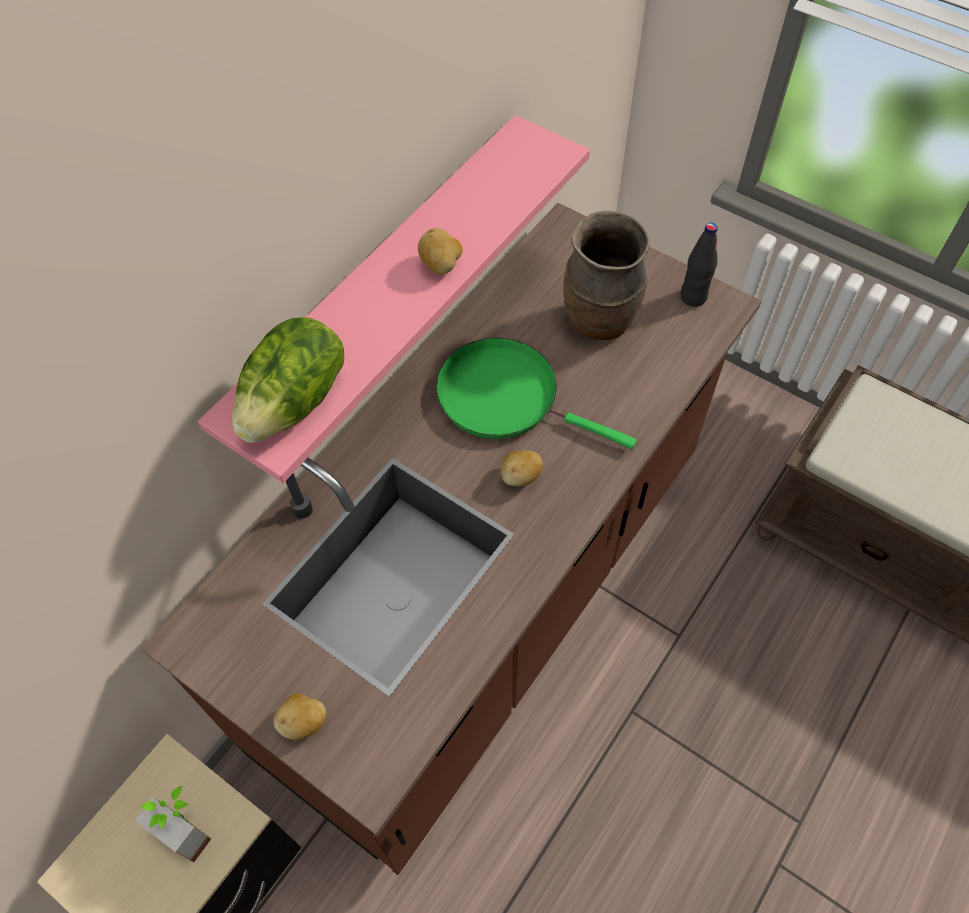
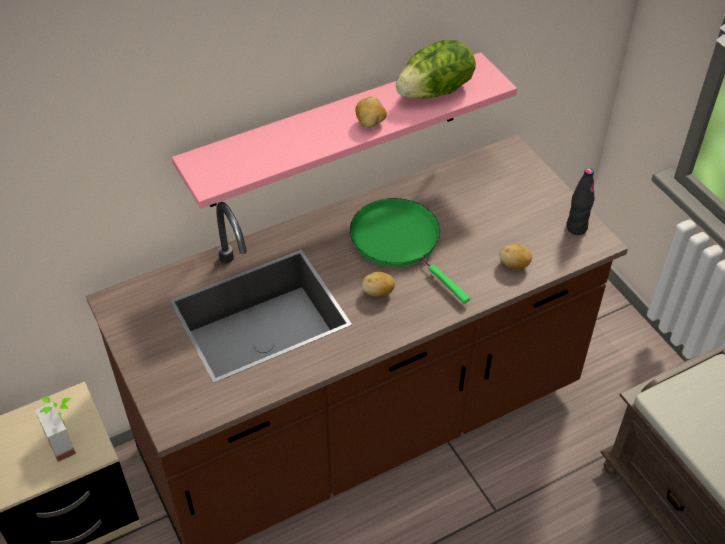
camera: 25 degrees right, 10 degrees down
(296, 402) = (233, 166): lettuce -> lettuce (436, 91)
(303, 722) = (154, 374): potato -> potato (514, 265)
(600, 322) = (496, 220): brown vase -> none

